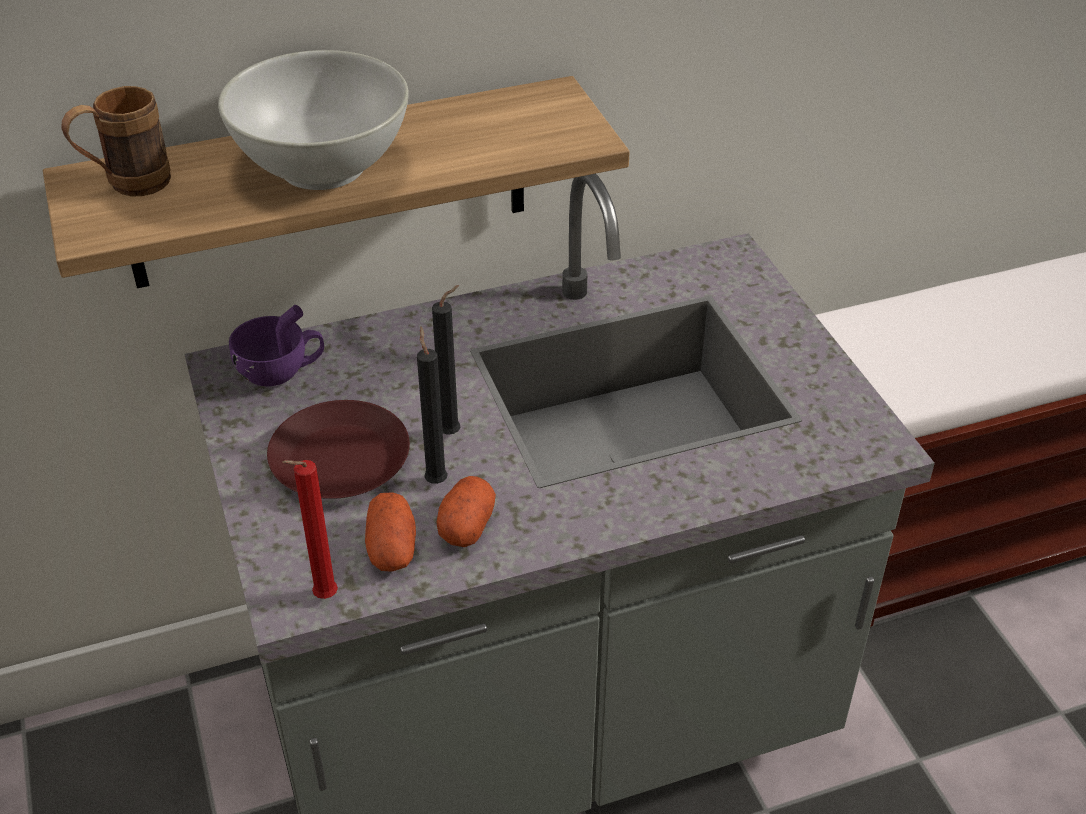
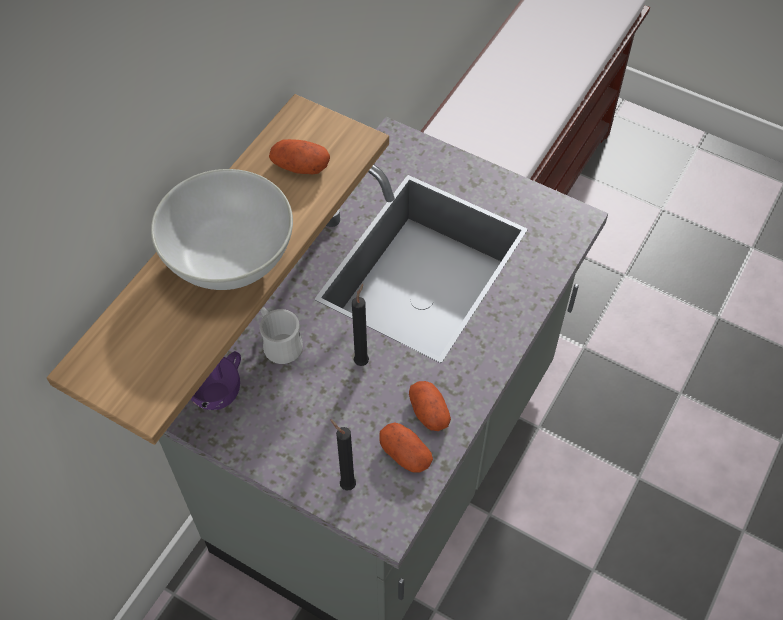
camera: 40 degrees left, 15 degrees up
(126, 185) = (123, 354): brown mug -> none
(322, 598) = (401, 510): red candle -> none
(339, 462) = (320, 423): brown plate -> none
(386, 367) = (279, 343): none -> white mug
(436, 479) = (384, 396): black candle -> black candle (345, 484)
(496, 131) = (300, 166): none -> potato

